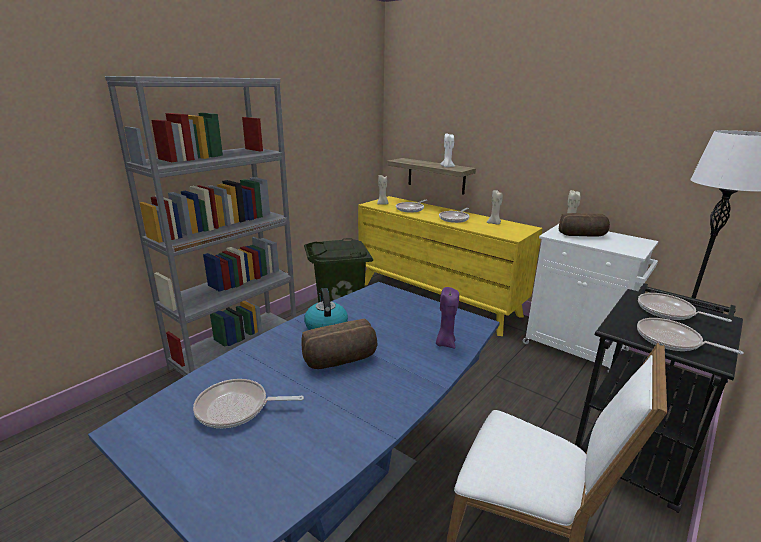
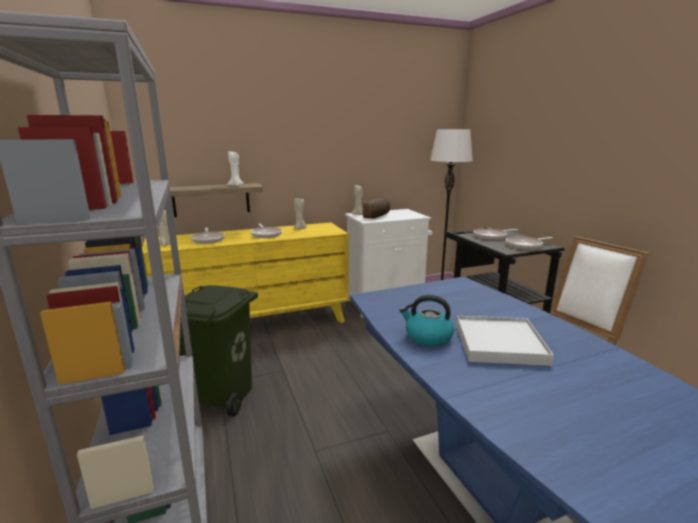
camera: 60 degrees left, 5 degrees down
(236, 408) = (577, 415): frying pan -> none
(341, 360) = (499, 343): bread -> white tray
(445, 343) = (487, 299): purple candle -> none

